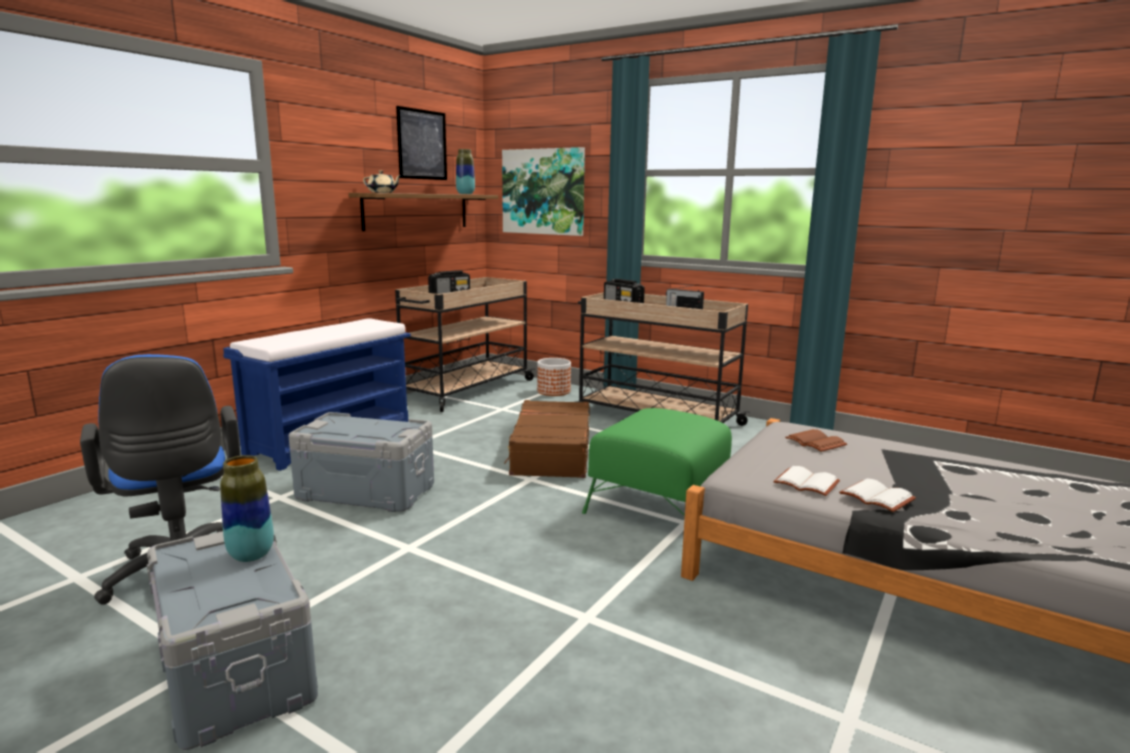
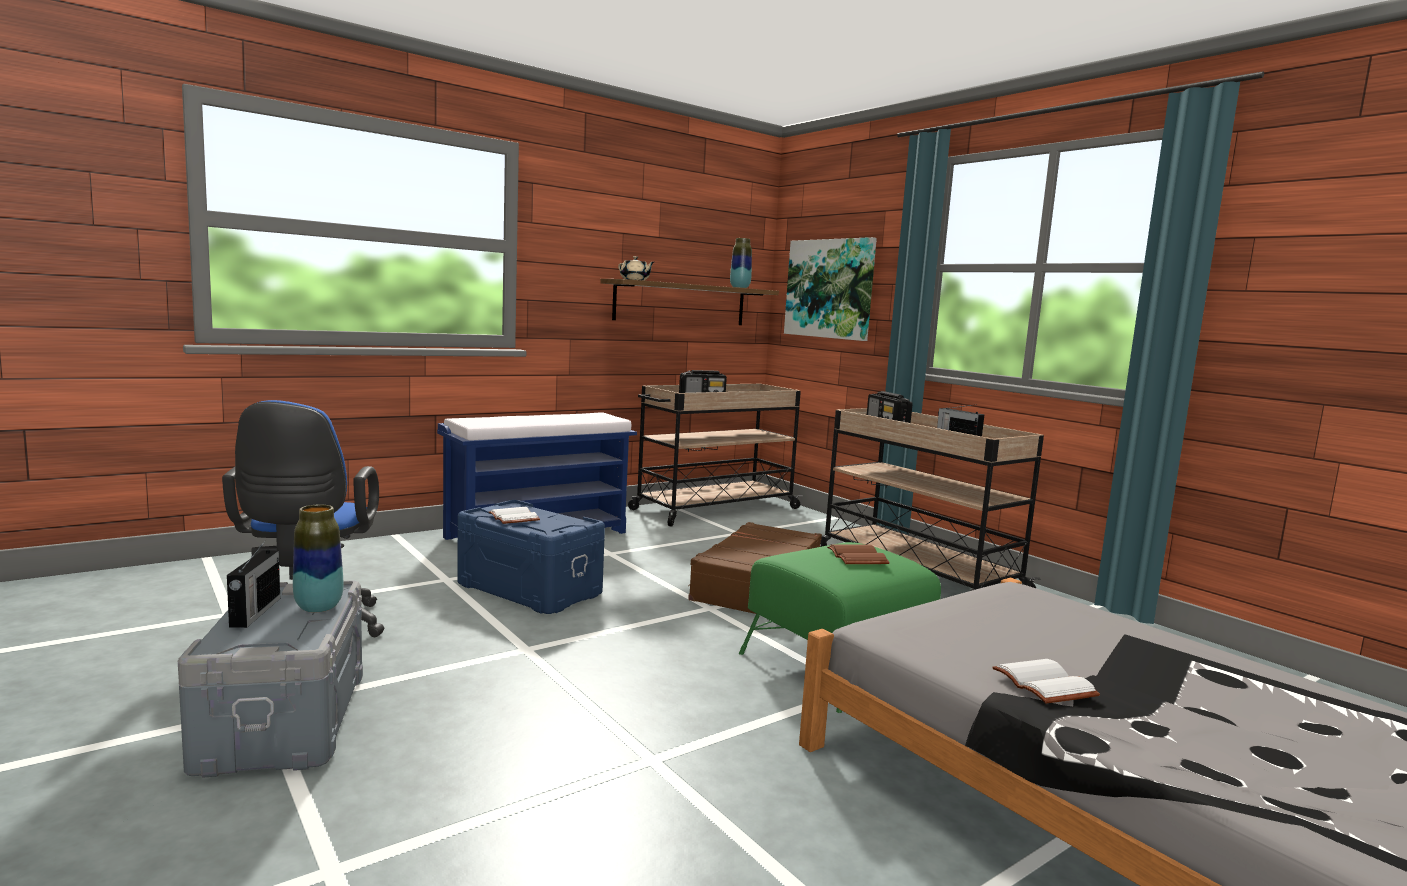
camera: 20 degrees right, 5 degrees down
(190, 575) = (254, 612): none -> radio
(366, 491) = (530, 589): grey storage box -> blue storage box
(422, 144) = (694, 232): picture -> none
(554, 391) = (814, 523): planter -> none
(808, 483) = (967, 651): white book -> white book (515, 517)
(817, 442) = (1035, 611): brown book -> brown book (859, 557)

